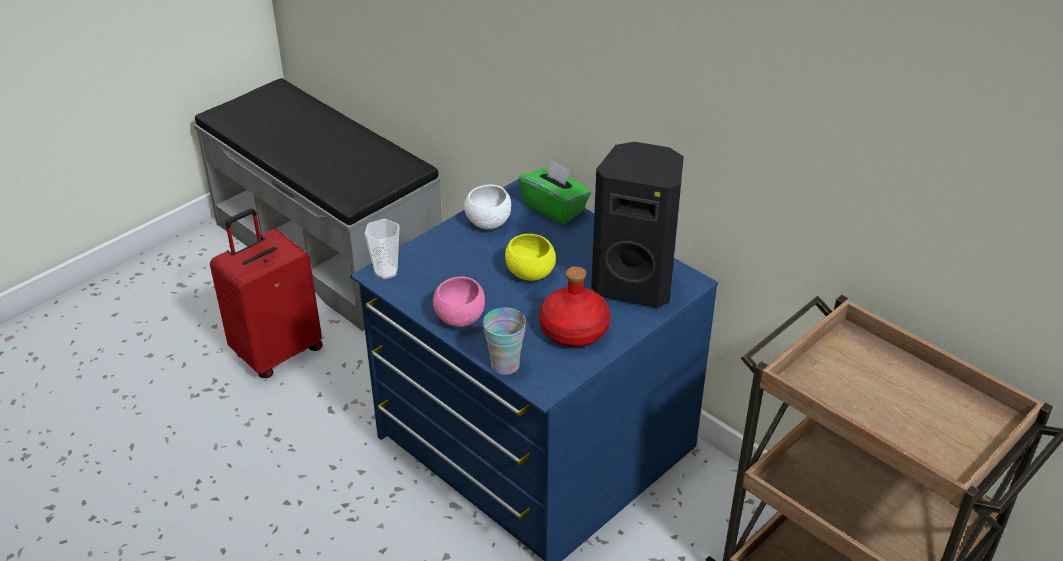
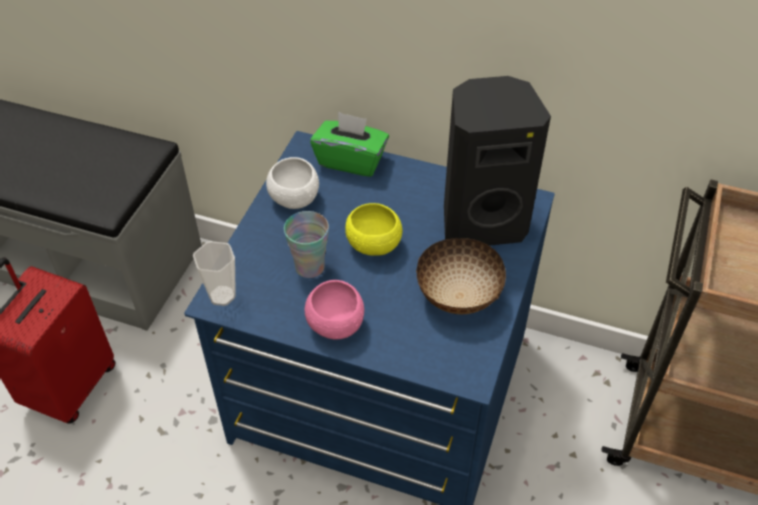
camera: 25 degrees left, 10 degrees up
(505, 365) = (416, 364): cup -> cup (309, 267)
(573, 330) = (457, 296): red bottle -> bowl

